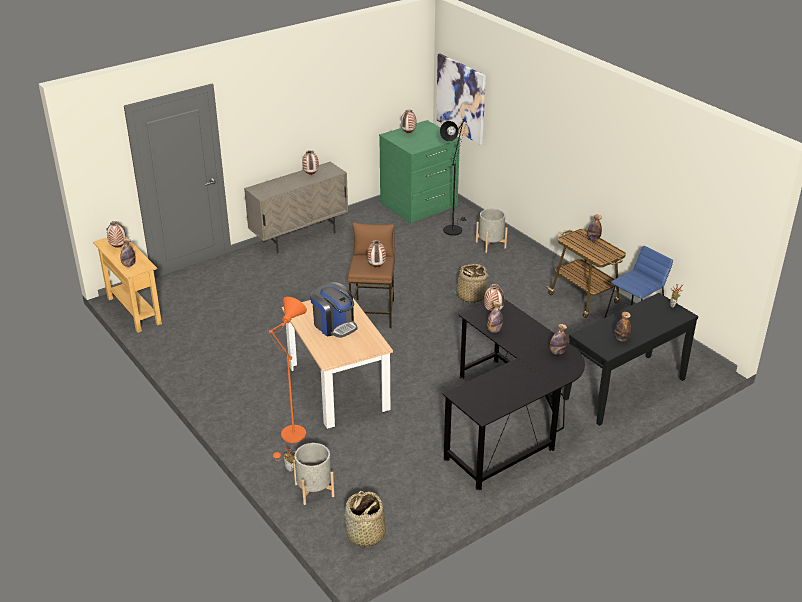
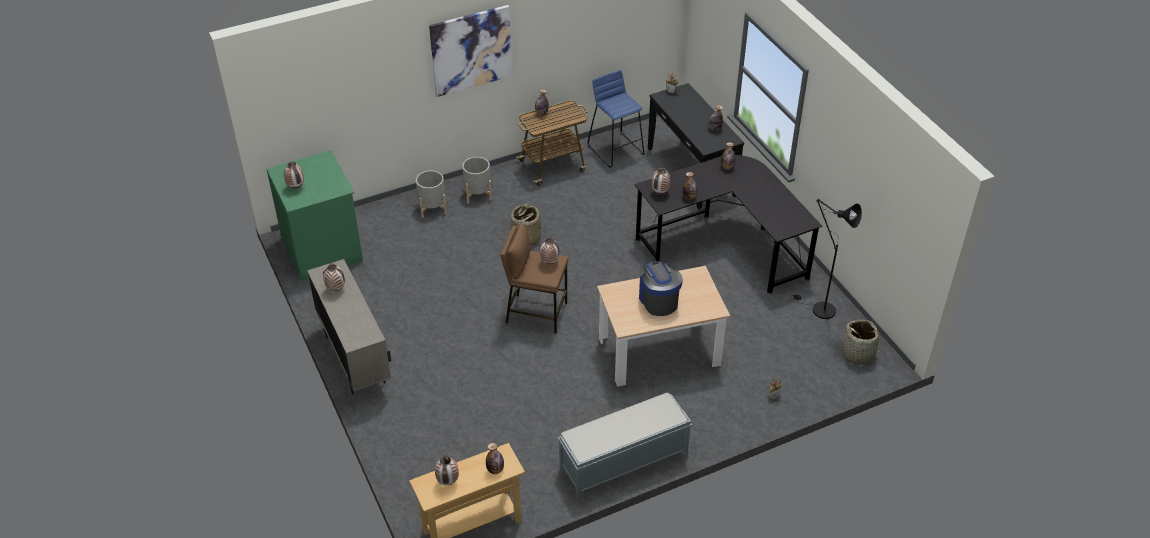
camera: 80 degrees left, 10 degrees up
(199, 378) = (622, 462): none -> grey bench
(292, 438) = (730, 392): orange floor lamp -> none
(314, 490) = (803, 381): grey planter -> grey planter (478, 194)
(334, 325) = (658, 300): coffee machine -> coffee machine turned 75 degrees counterclockwise
(453, 228) = (387, 229): black floor lamp -> black floor lamp (819, 309)
(461, 98) = (304, 114): picture -> picture (471, 50)

